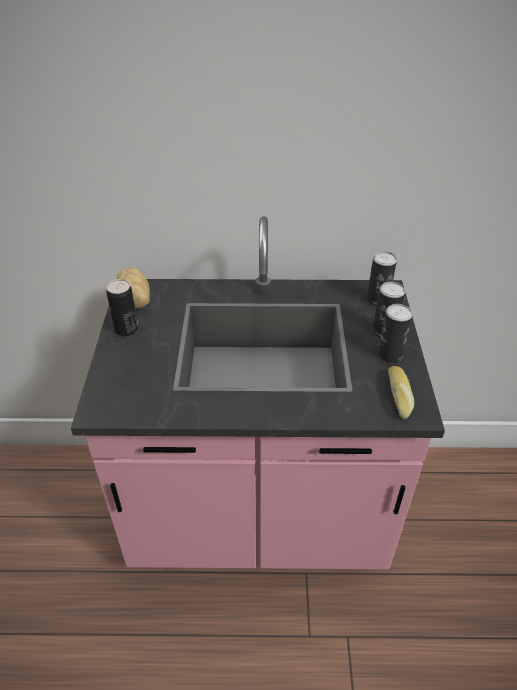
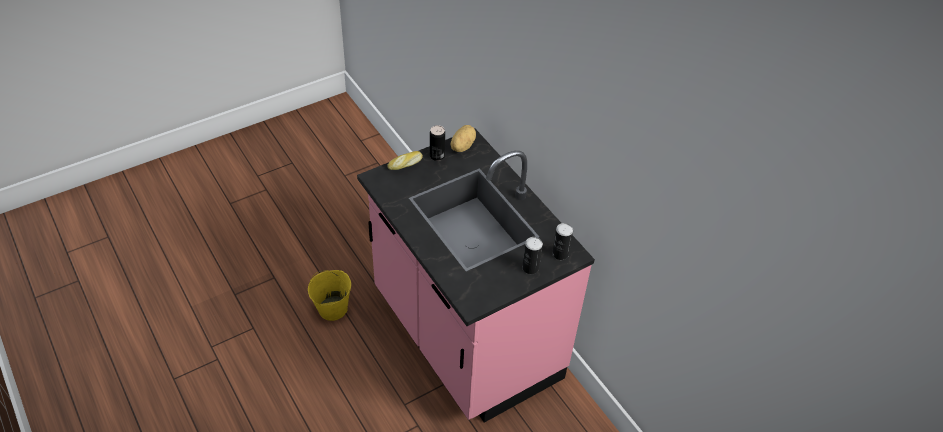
camera: 55 degrees right, 5 degrees up
(105, 648) = (333, 308): none -> yellow bucket
(390, 355) = (511, 278): can -> none
(400, 396) = (479, 294): bread -> bread (405, 164)

